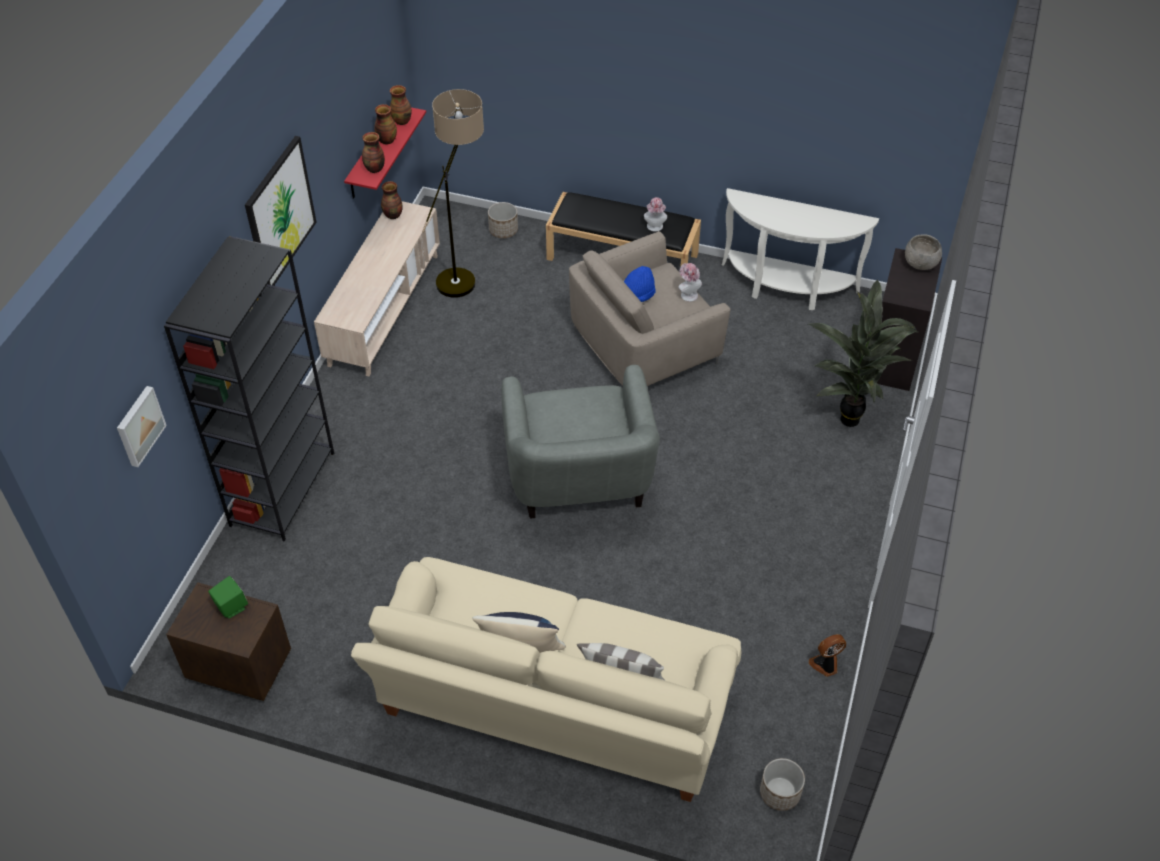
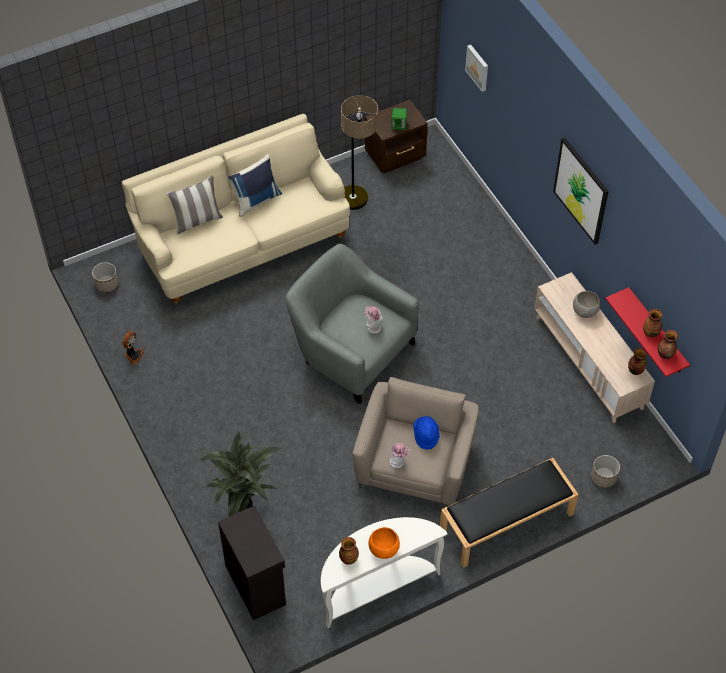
camera: 135 degrees right, 5 degrees up
(282, 488) = (490, 232): black bookcase -> none
(374, 169) = (625, 308): vase -> vase (348, 558)
(464, 274) = (580, 424): floor lamp -> floor lamp (356, 207)
(655, 227) = (481, 507): hat -> hat (373, 327)
(794, 210) = (384, 549): none -> orange bowl
(920, 264) = (256, 558): grey bowl -> grey bowl (585, 311)

